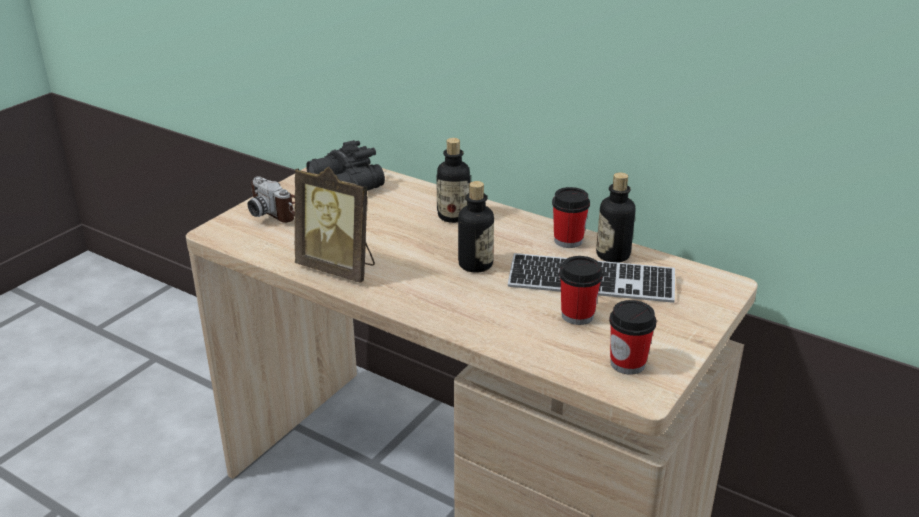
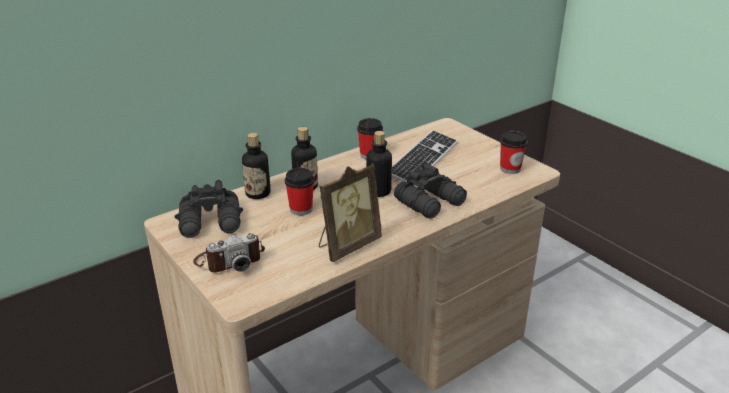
camera: 70 degrees left, 0 degrees up
(473, 308) = (431, 202): none -> black binoculars
(577, 315) = (456, 171): cup -> cup (301, 209)
(613, 255) = (396, 146): bottle -> bottle (258, 193)

